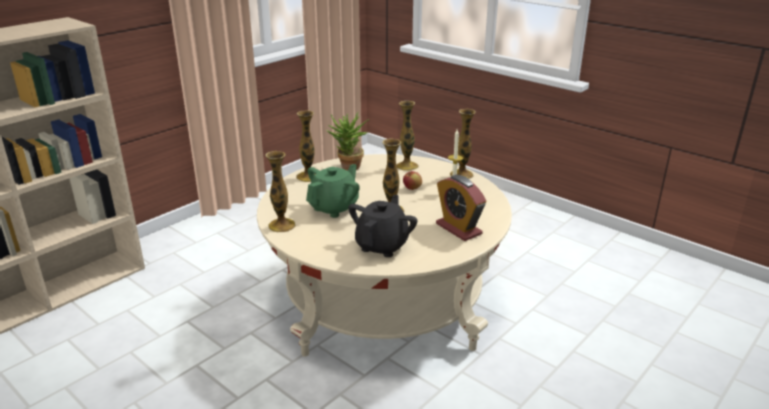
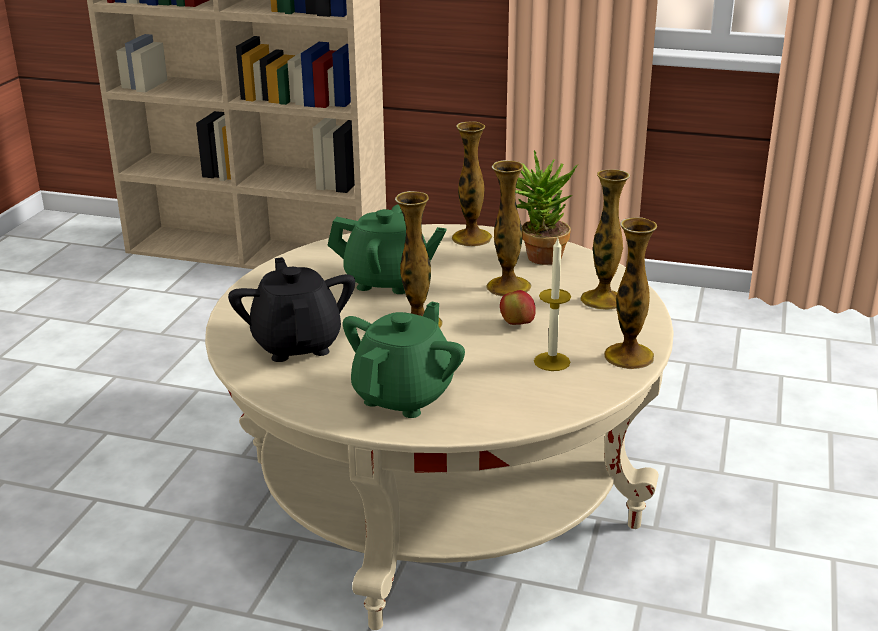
camera: 65 degrees right, 0 degrees up
(281, 225) = (303, 261): vase -> vase (508, 287)
(382, 245) = (297, 344): black teapot -> black teapot turned 105 degrees counterclockwise
(458, 229) = (404, 396): alarm clock -> green teapot

